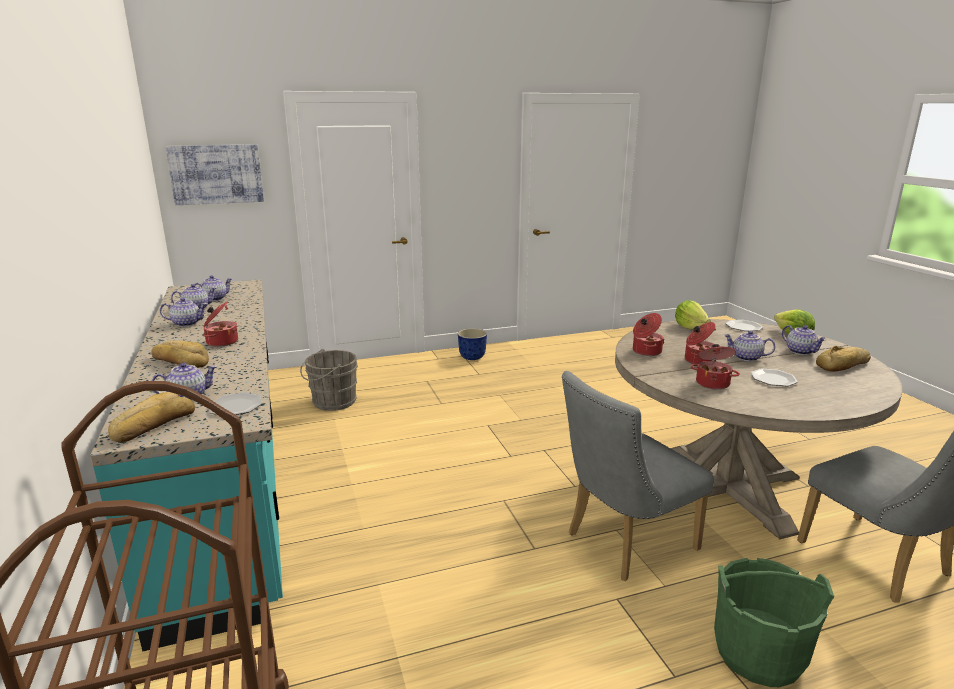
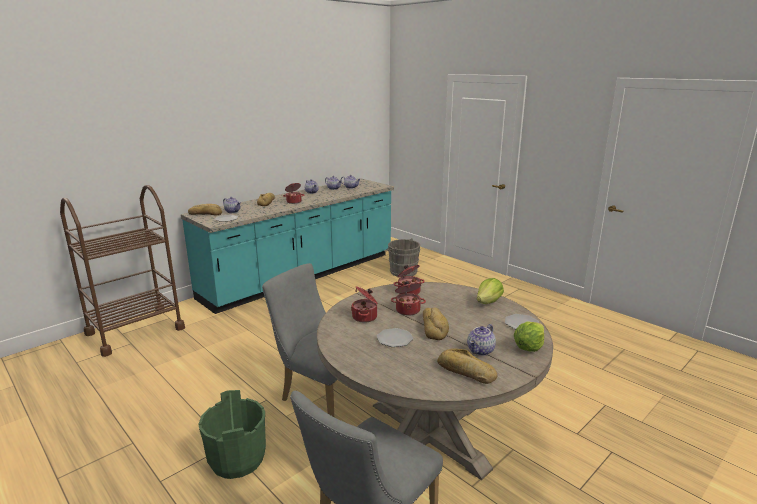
camera: 65 degrees right, 0 degrees up
(216, 174) = (412, 122): picture -> none
(472, 357) = (521, 292): planter -> none
(746, 358) = (434, 327): teapot -> bread

